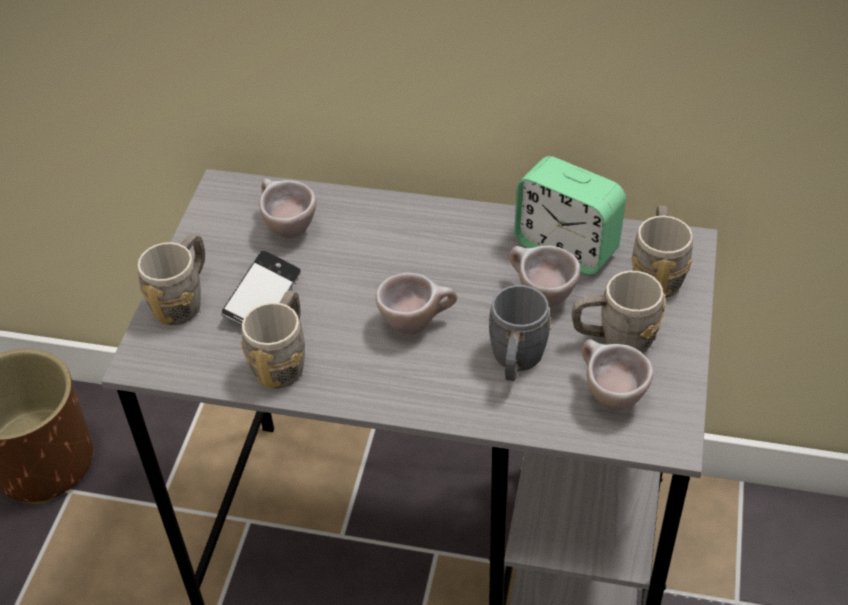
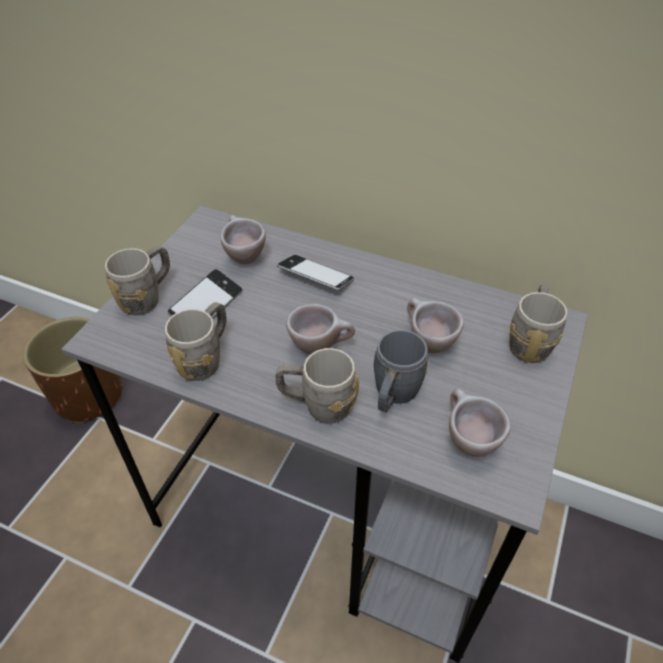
camera: 10 degrees right, 0 degrees up
(386, 239) = (315, 277): none -> phone
(566, 248) = (458, 307): alarm clock -> none
(615, 339) = (482, 390): grey mug -> grey mug (317, 405)

